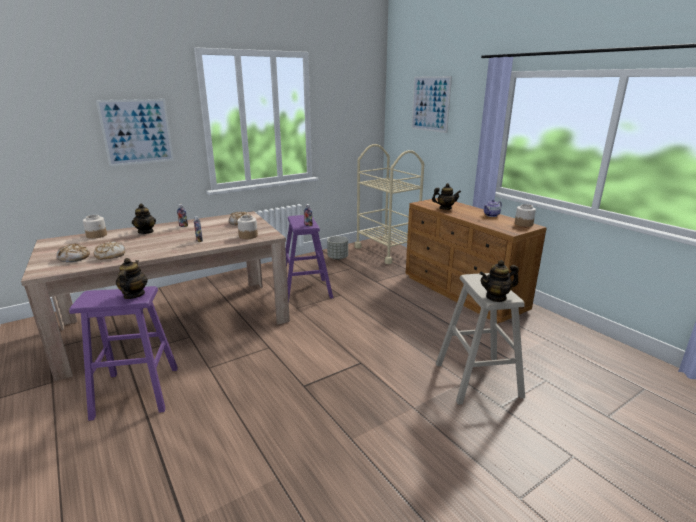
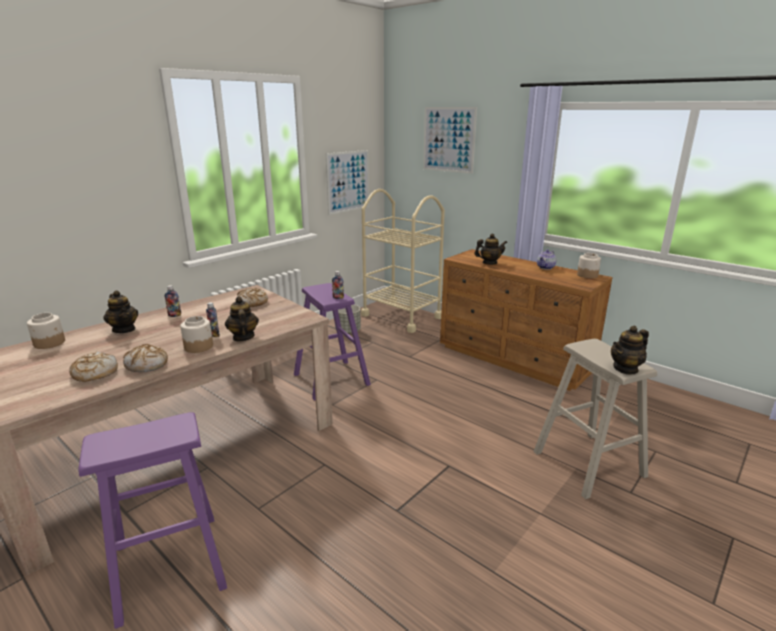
camera: 15 degrees left, 0 degrees up
(74, 258) = (38, 384): bread -> bread (147, 364)
(134, 295) = (170, 431): teapot -> teapot (243, 337)
(137, 132) = (86, 187): picture -> picture (348, 181)
(248, 236) = (277, 321): jar -> jar (198, 346)

